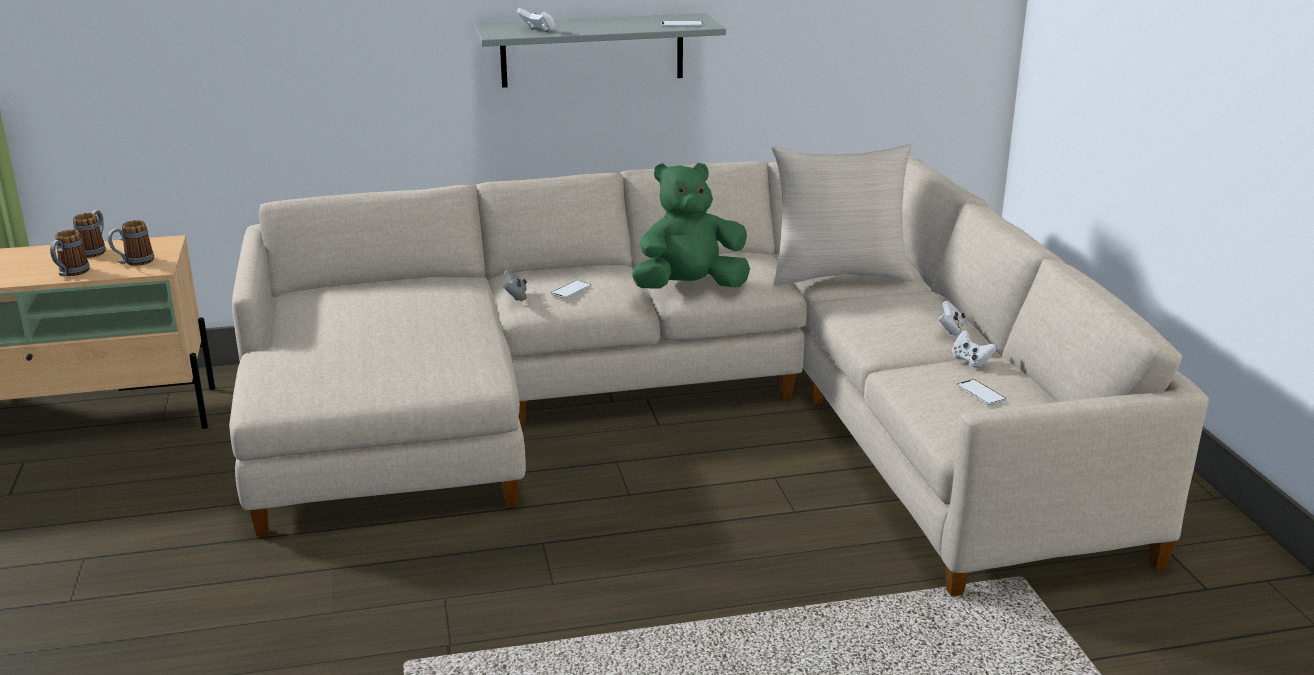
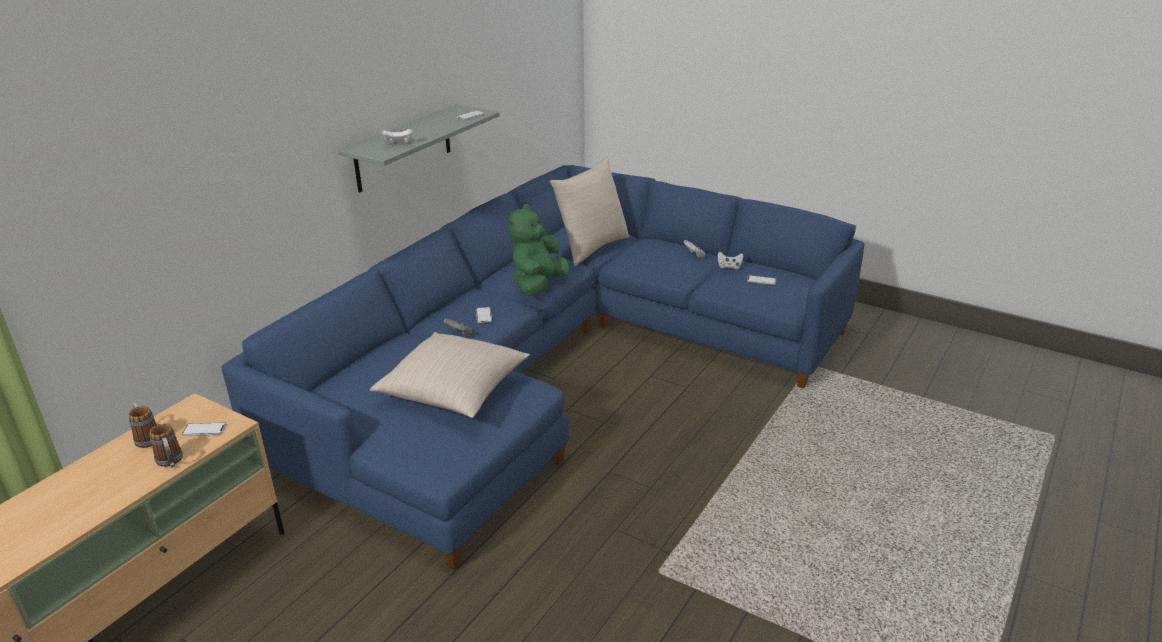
camera: 45 degrees left, 5 degrees up
(133, 262) = (204, 430): mug -> phone
(404, 340) = (453, 390): none -> beige pillow
(682, 414) = (554, 366): beige sofa -> blue sofa

